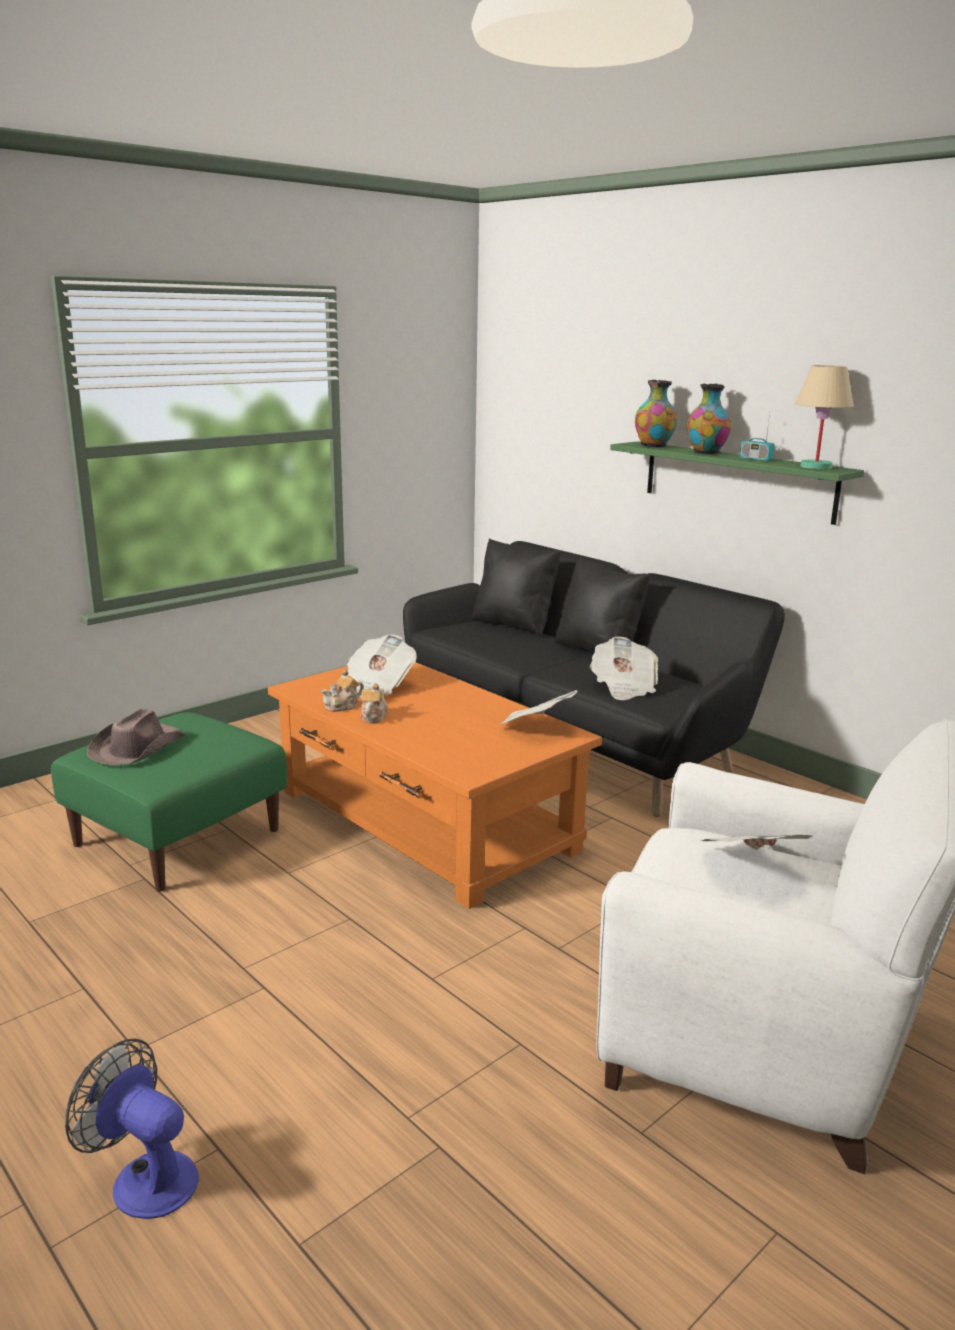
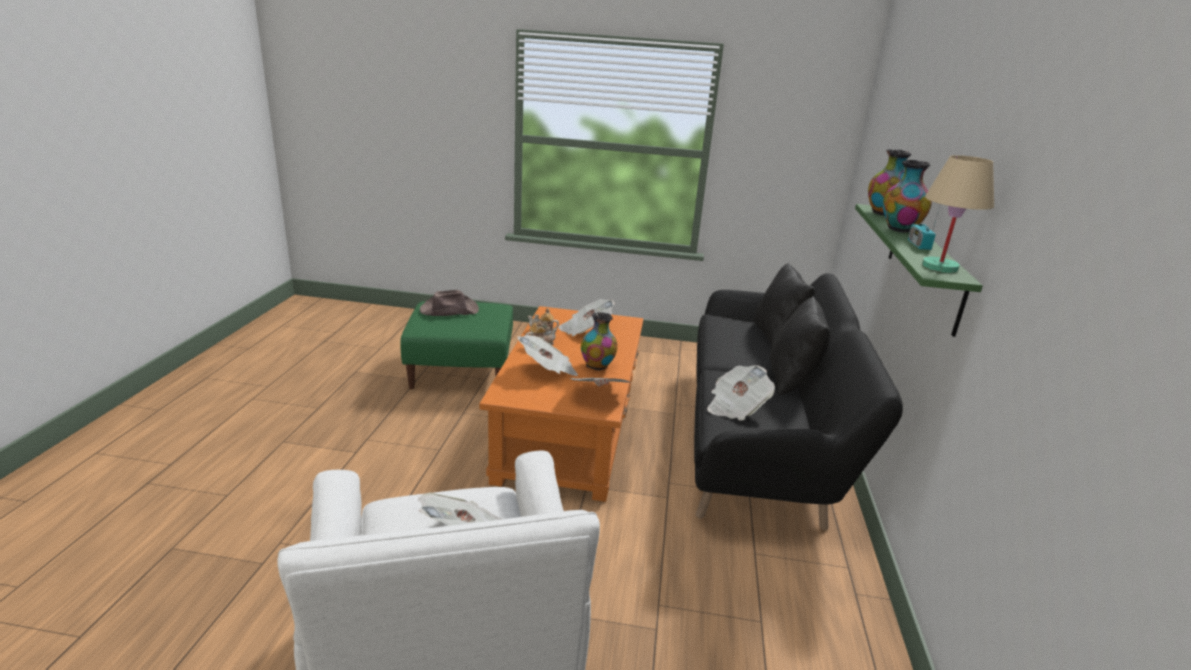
camera: 50 degrees right, 5 degrees up
(144, 1178) = (198, 485): fan -> none
(445, 732) = (548, 370): none -> newspaper
(473, 708) = (597, 366): none -> vase

